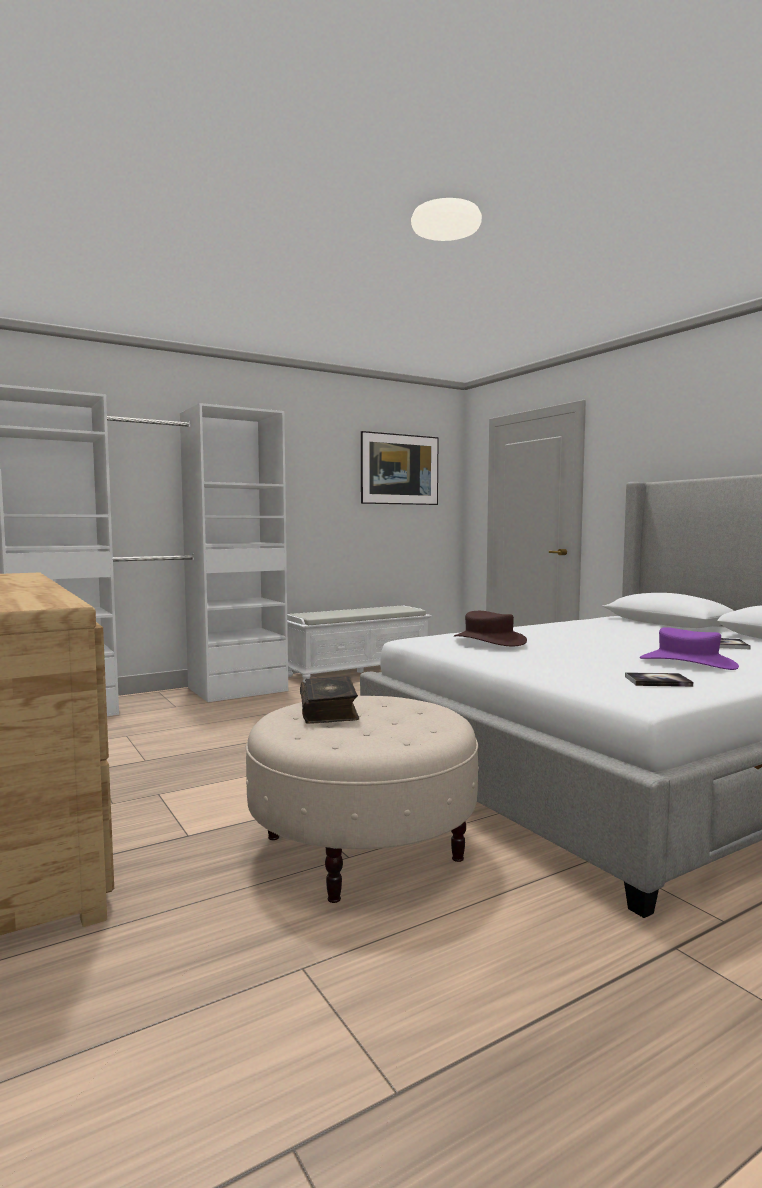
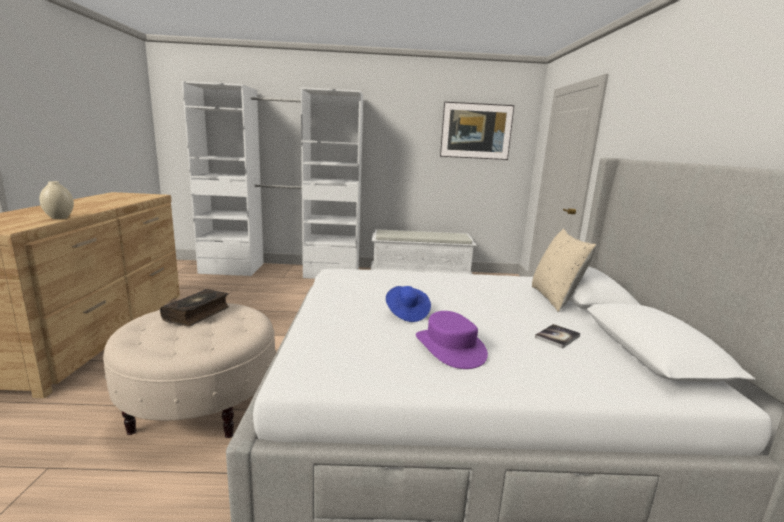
camera: 30 degrees right, 10 degrees up
(50, 594) = (60, 218): none -> beige vase
(489, 641) = (365, 284): brown hat -> none
(586, 652) = (406, 313): none -> blue hat
(657, 627) = (555, 299): none -> beige pillow
(658, 681) = (360, 361): book -> none

